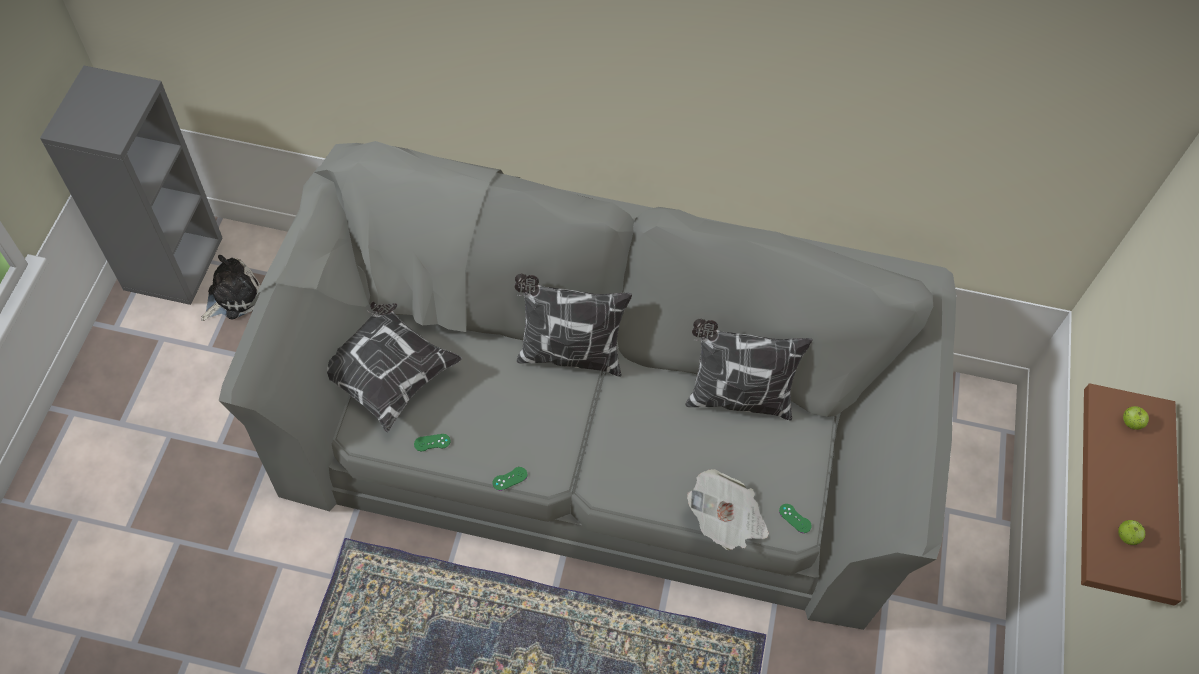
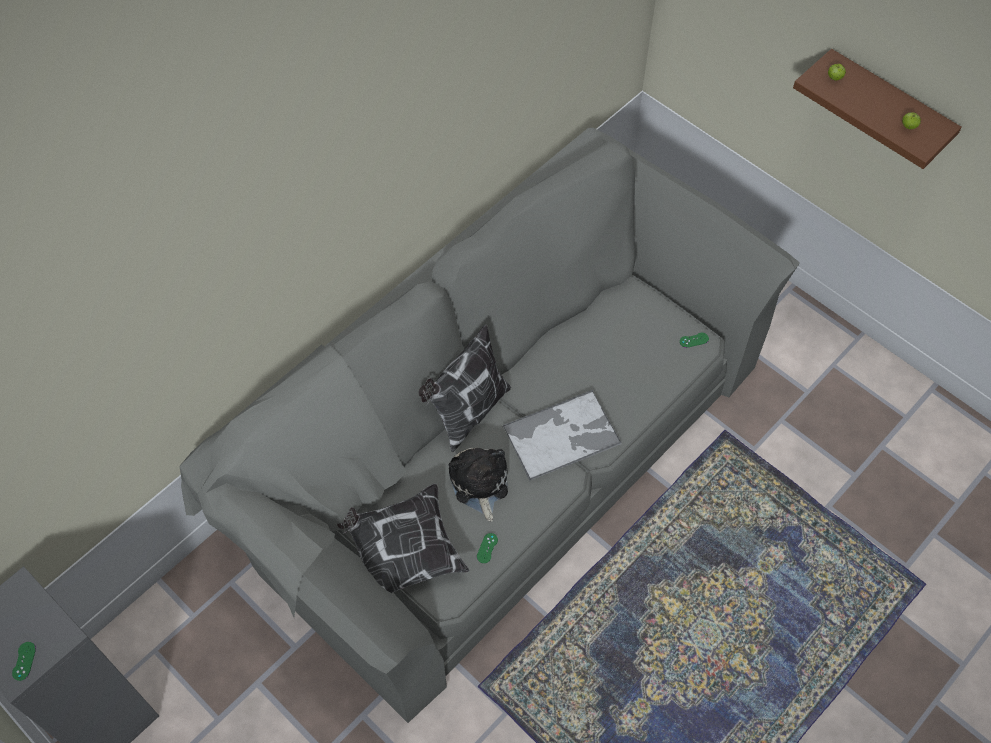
camera: 55 degrees left, 0 degrees up
(233, 296) = (177, 673): plush toy -> plush toy (479, 484)
(510, 478) = (553, 507): green game controller -> green game controller (24, 661)
(595, 447) = (562, 435): none -> tray
(726, 520) = (671, 383): newspaper -> none
(736, 397) = (575, 323): pillow -> none

